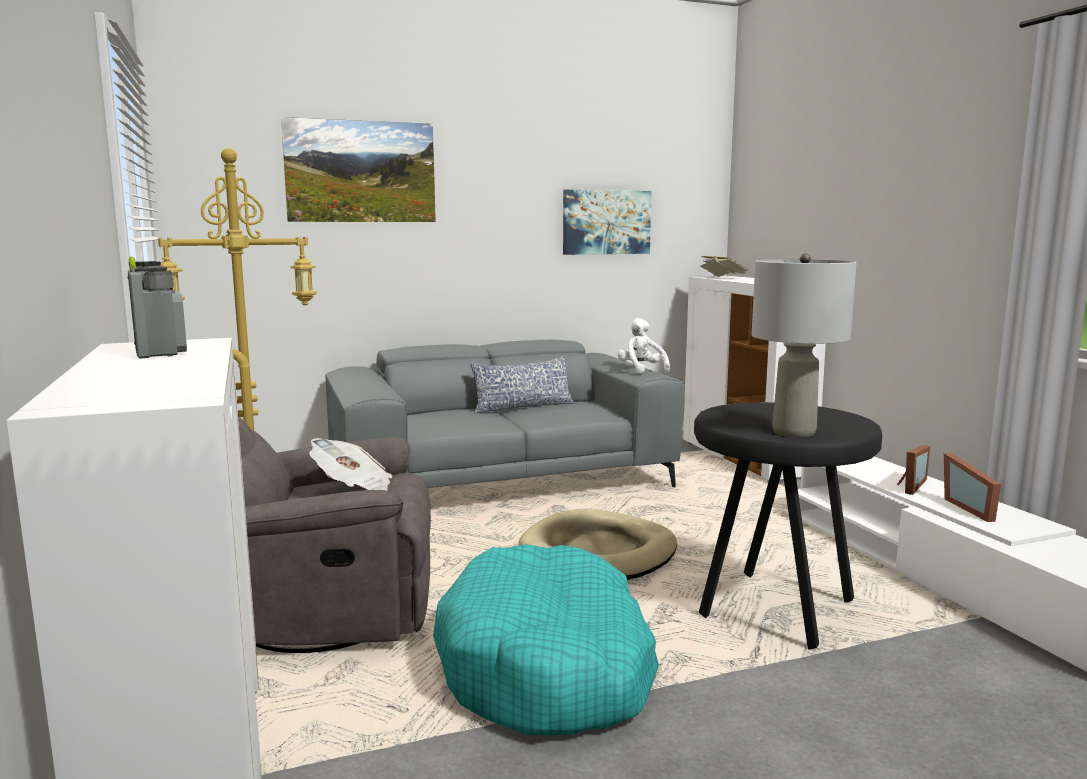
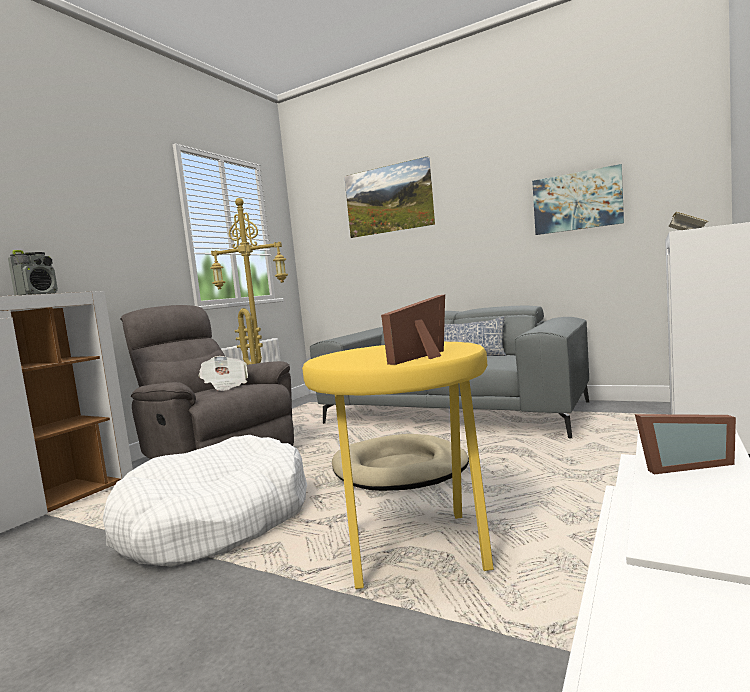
camera: 50 degrees right, 5 degrees down
(547, 666) = (215, 521): turquoise dog bed -> white dog bed
(641, 370) = (549, 327): white plush toy -> none
(774, 610) = (410, 549): black stool -> yellow stool
(794, 432) = (351, 361): grey table lamp -> none
(973, 508) = (696, 507): picture frame -> picture frame (426, 356)

